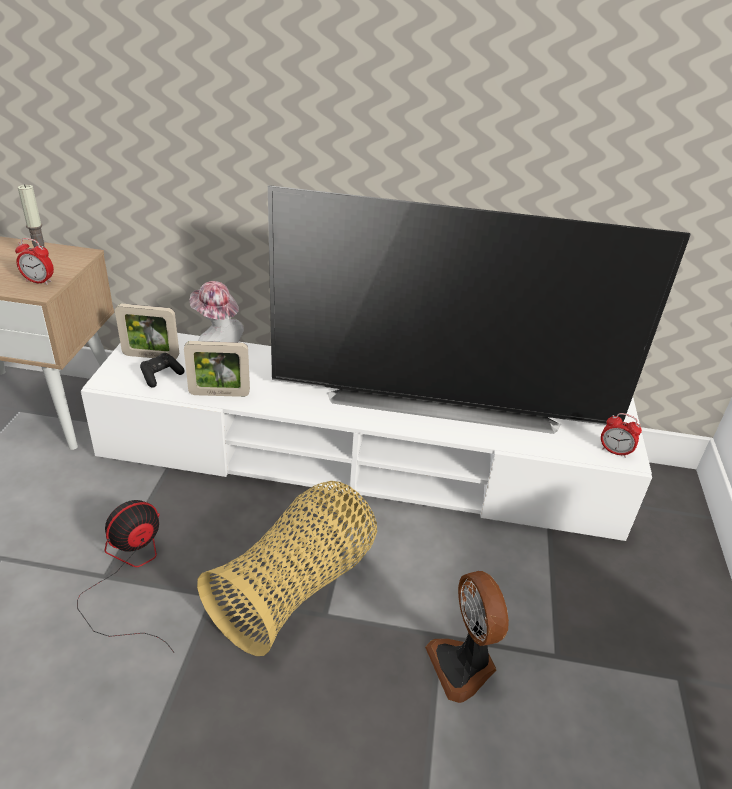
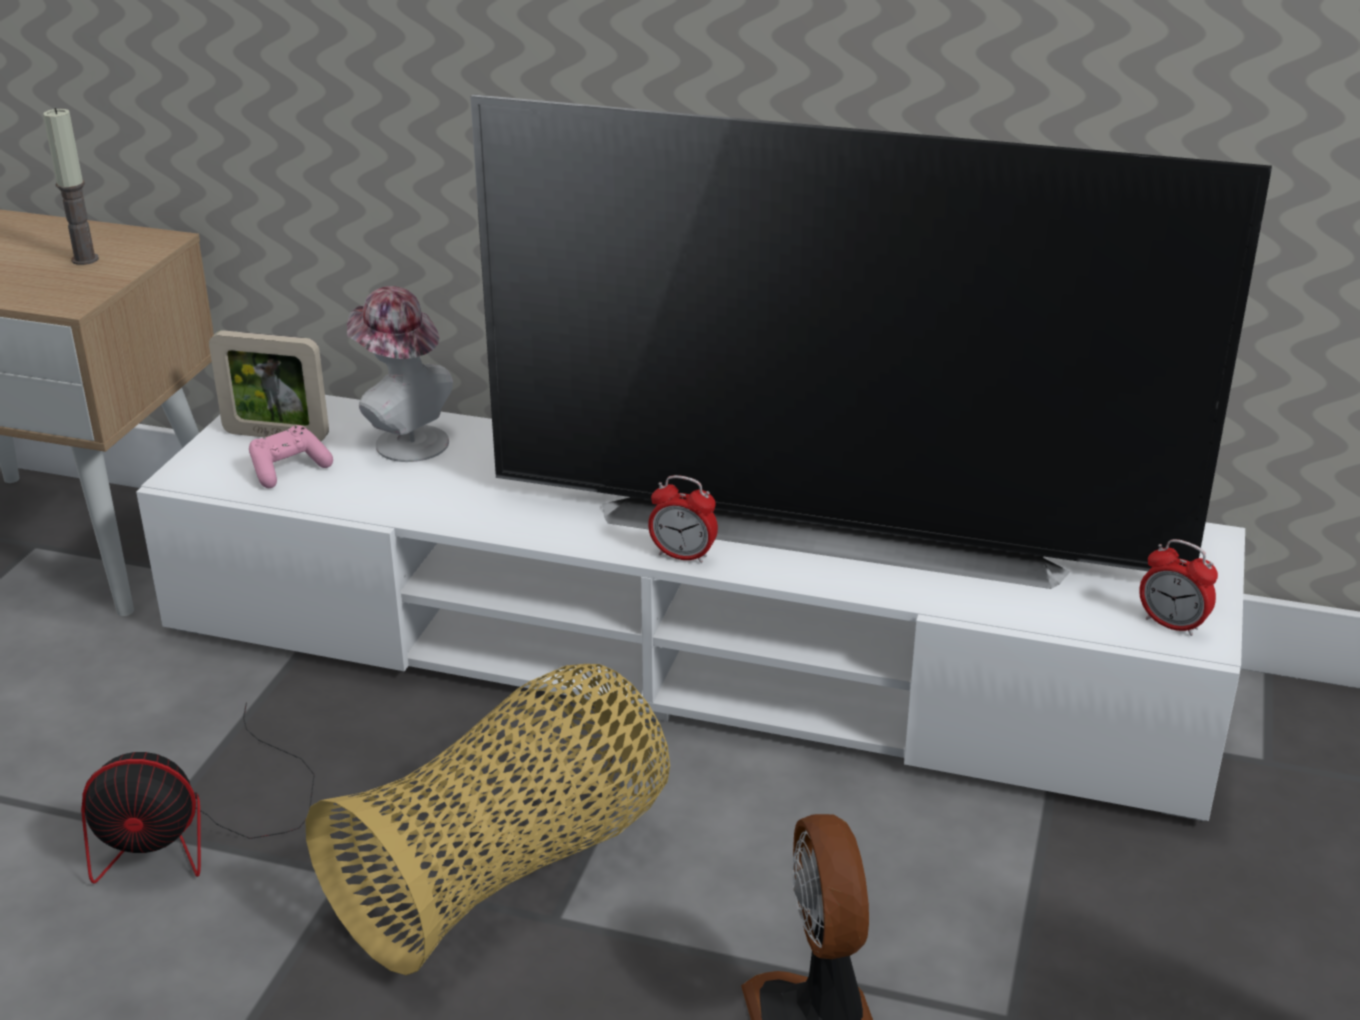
camera: 10 degrees right, 5 degrees down
(39, 281) = (72, 285): alarm clock -> alarm clock (683, 556)
(130, 574) = (197, 830): fan -> fan turned 150 degrees counterclockwise
(161, 376) = (288, 469): black game controller -> pink game controller
(219, 394) = (393, 502): picture frame -> none

